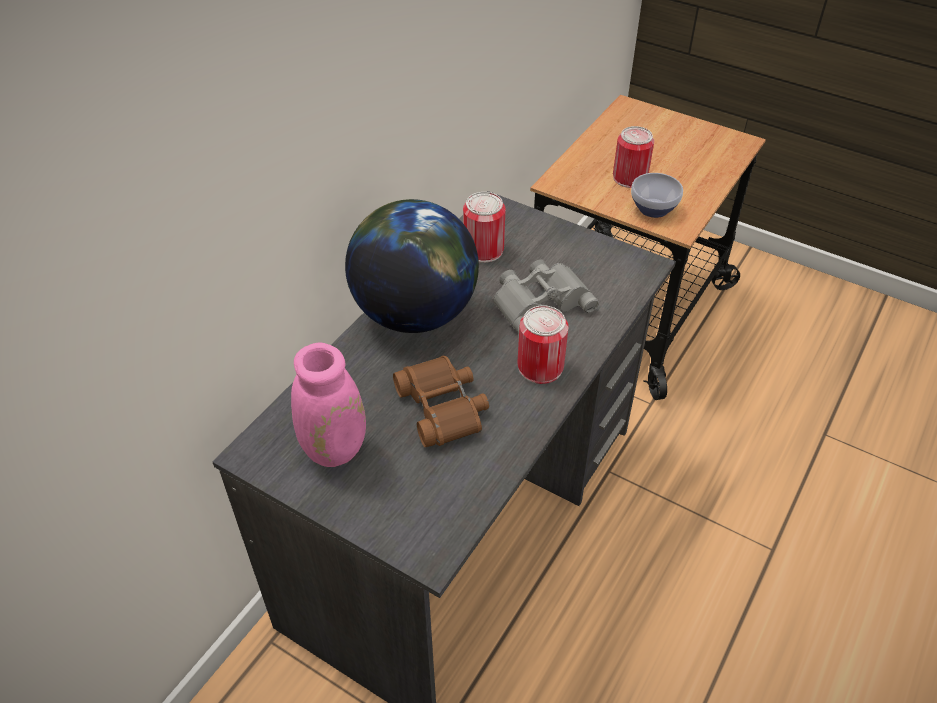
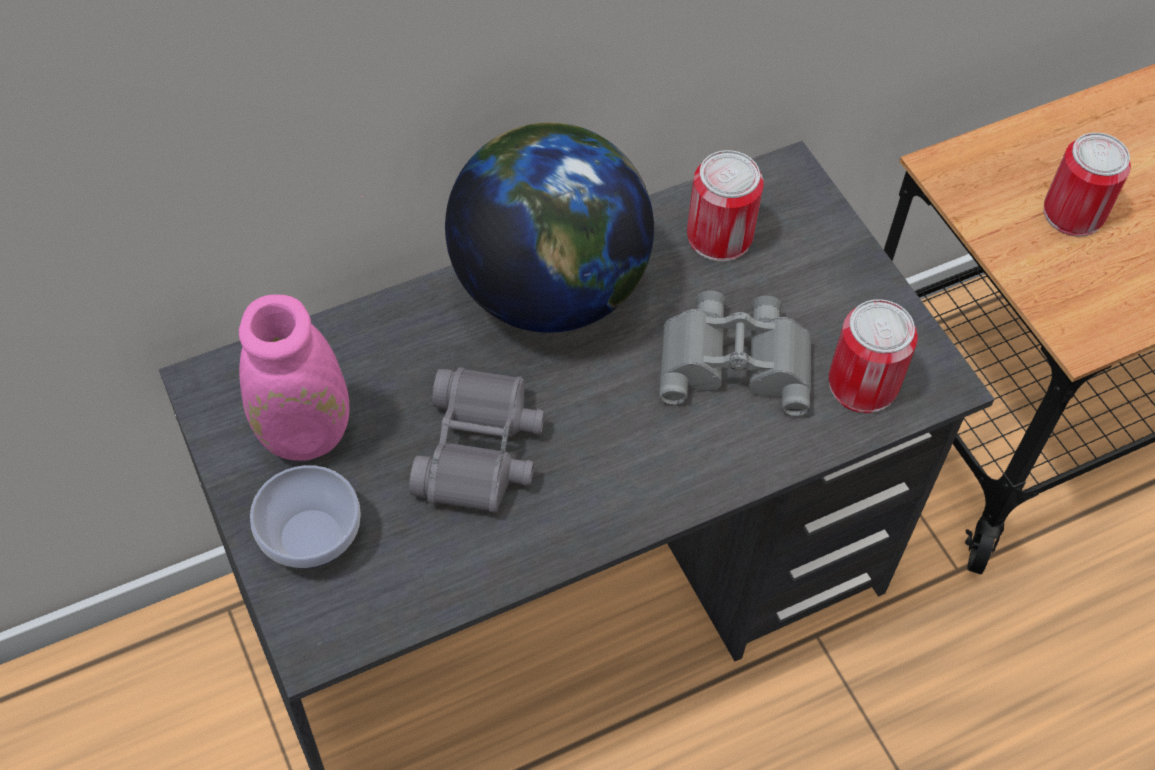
camera: 30 degrees right, 10 degrees up
(443, 408) = (480, 450): brown binoculars -> grey binoculars
(540, 367) = (654, 461): can -> can (862, 384)
(654, 209) = (1067, 288): bowl -> bowl (311, 541)

